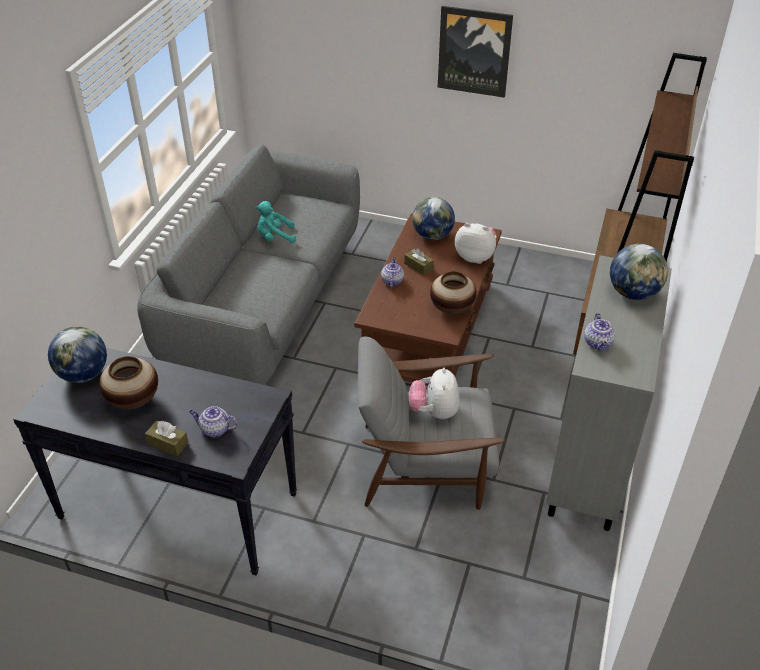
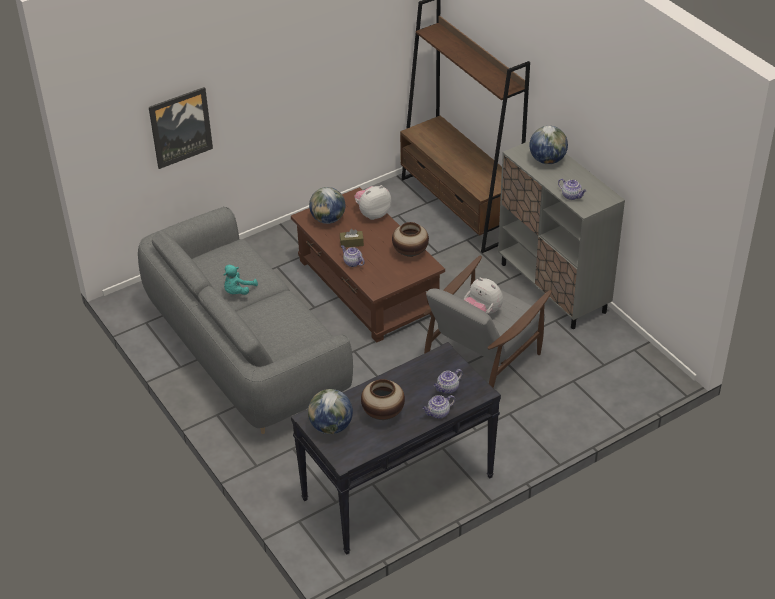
camera: 50 degrees left, 0 degrees up
(168, 443) = (438, 413): brown tissue box -> teapot
(474, 51) = (281, 68): picture -> picture (180, 127)

